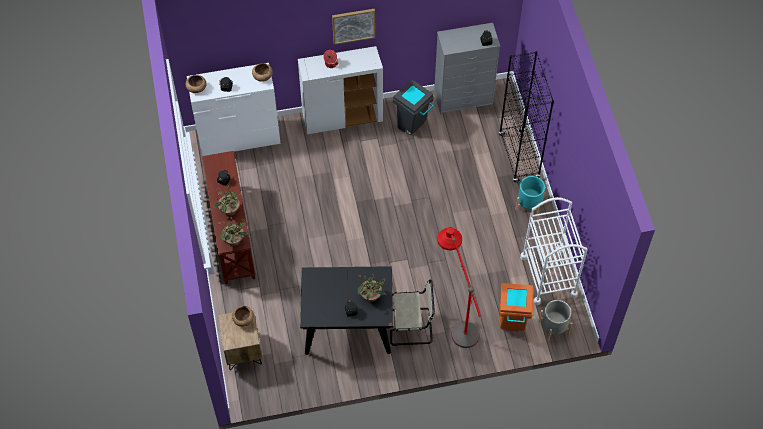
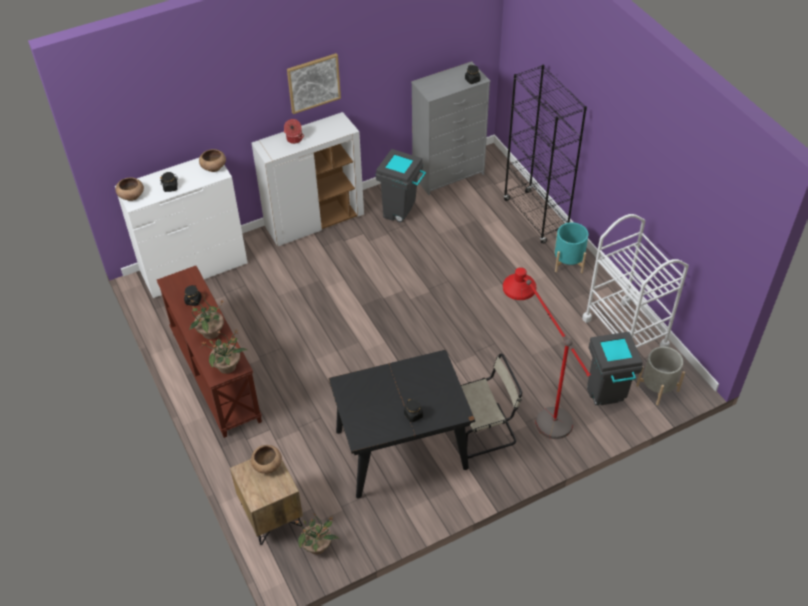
camera: 15 degrees left, 10 degrees down
(371, 296) = (432, 390): potted plant -> potted plant (317, 546)
(512, 326) = (606, 399): orange trash can -> grey trash can

